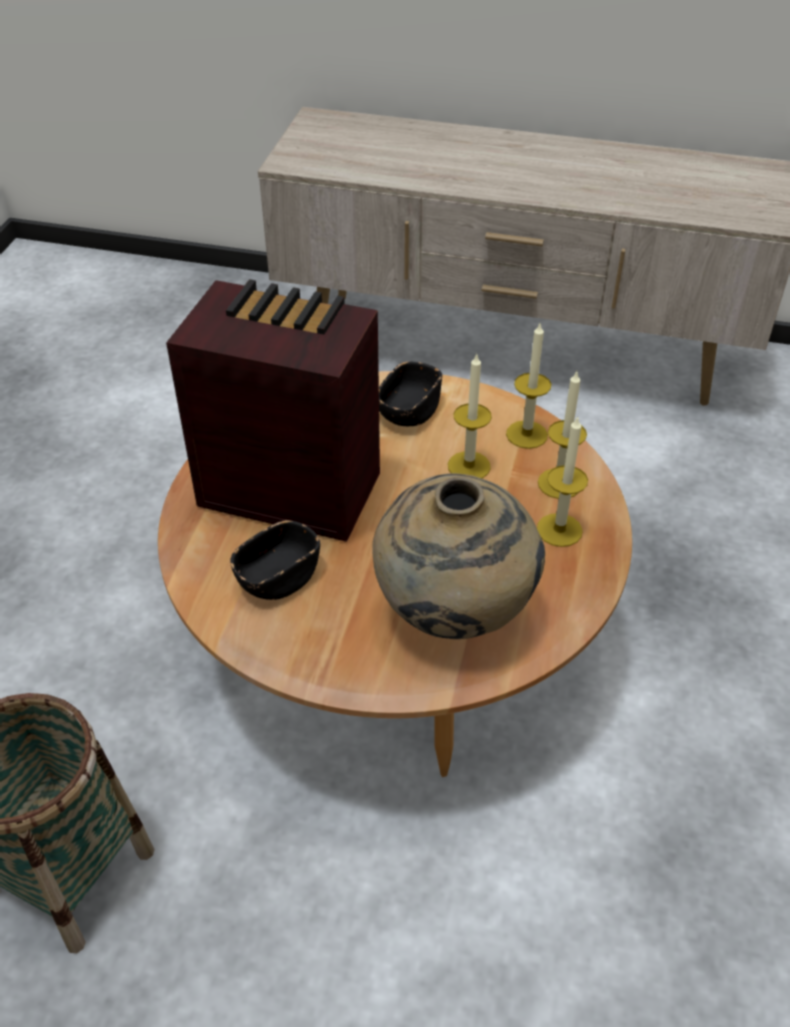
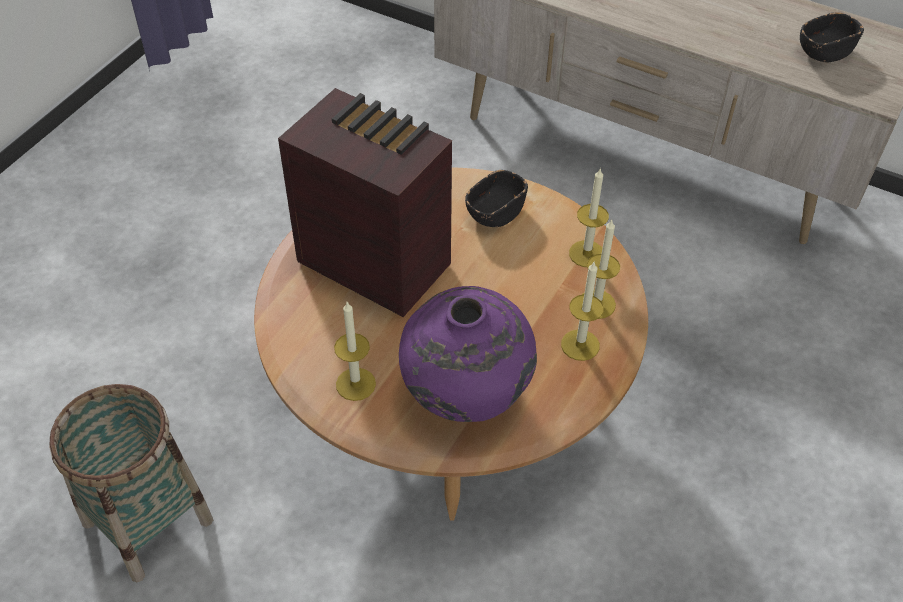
camera: 15 degrees right, 5 degrees up
(278, 578) = (340, 336): black bowl -> black bowl (824, 52)
(454, 615) = (466, 398): beige vase -> purple vase
(469, 466) = (527, 272): candle -> candle (355, 384)

